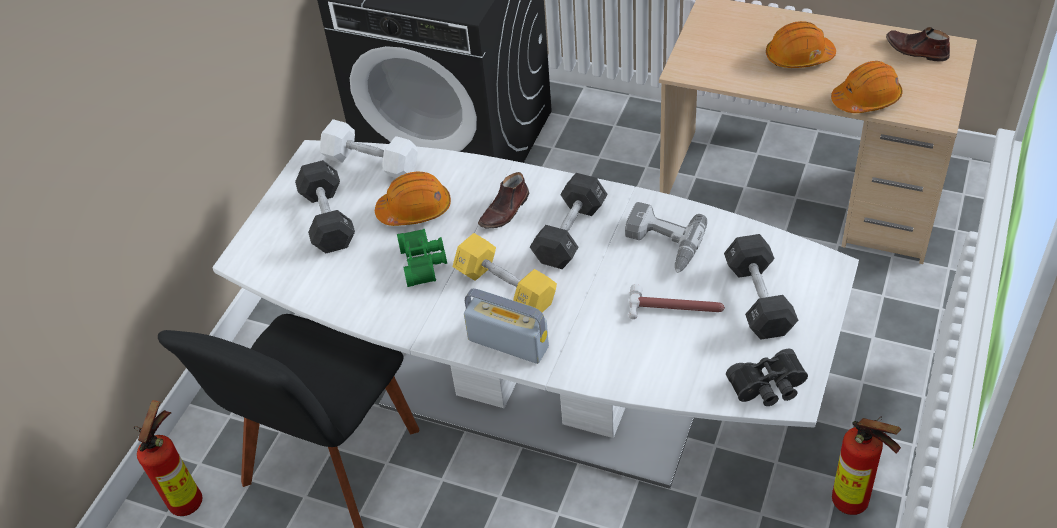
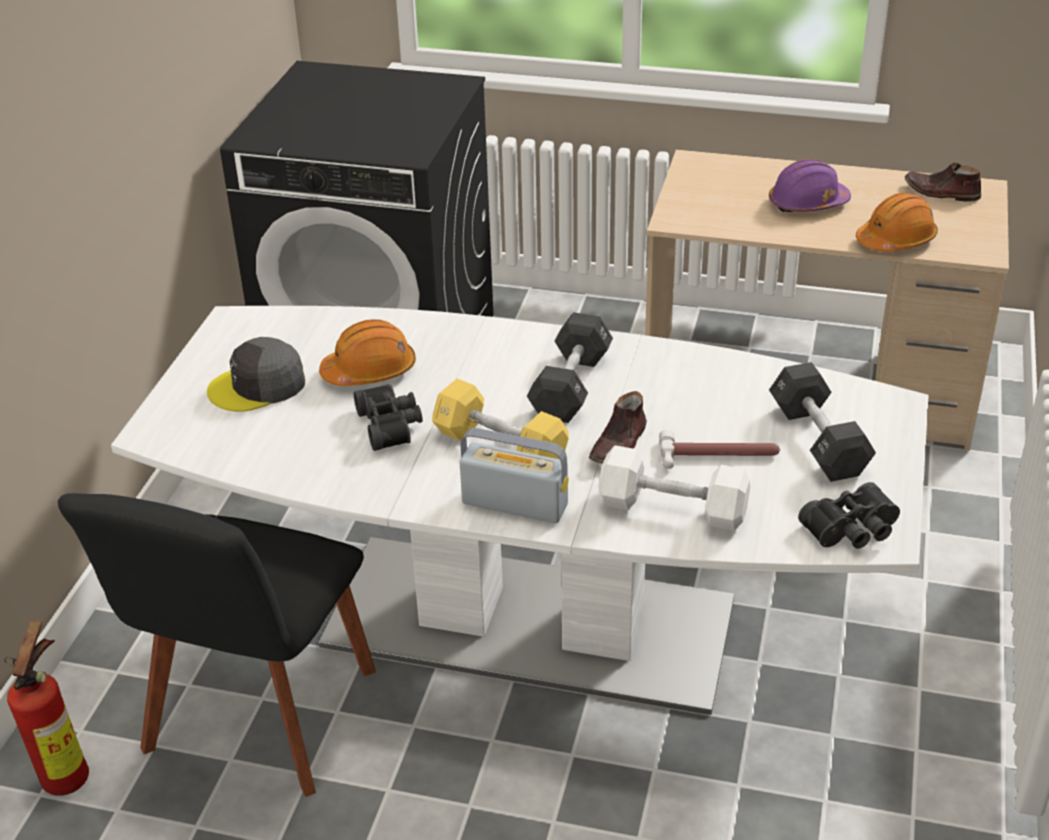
camera: 10 degrees left, 10 degrees down
(328, 219) = (258, 386): black dumbbell -> grey cap
(371, 163) = (305, 325): white dumbbell -> white dumbbell (673, 508)
(424, 262) = (391, 425): green binoculars -> black binoculars
(505, 211) = (485, 367): brown shoe -> brown shoe (619, 444)
(661, 244) = (687, 391): power drill -> none
(798, 57) = (807, 203): orange hard hat -> purple hard hat
(854, 504) = (945, 715): fire extinguisher -> none

